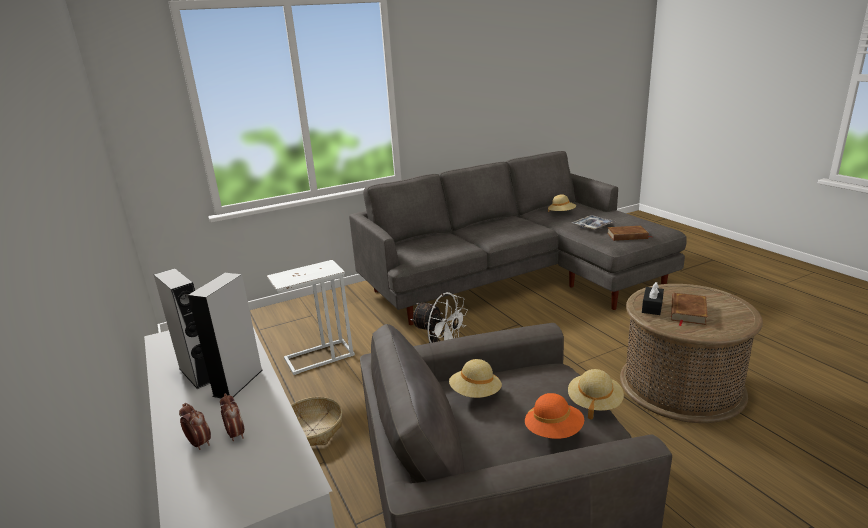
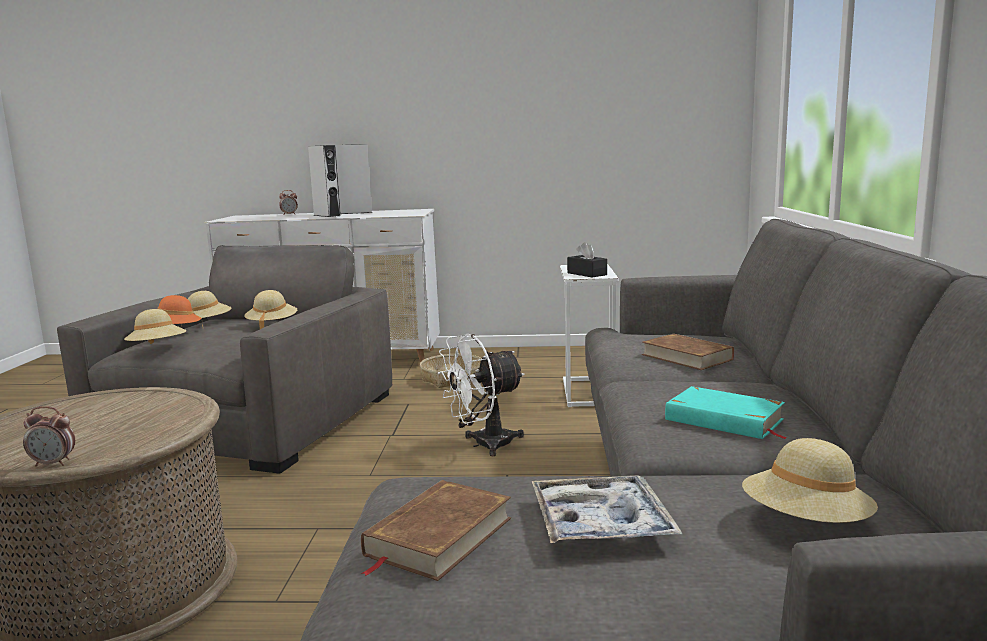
camera: 120 degrees right, 10 degrees down
(235, 434) = (281, 216): alarm clock -> alarm clock (53, 463)
(492, 460) = (207, 324): none -> beige hat
(511, 226) = (724, 420): none -> turquoise book
(652, 307) = (162, 404): black tissue box -> black tissue box (587, 274)
(687, 312) = (94, 420): brown book -> brown book (686, 357)

